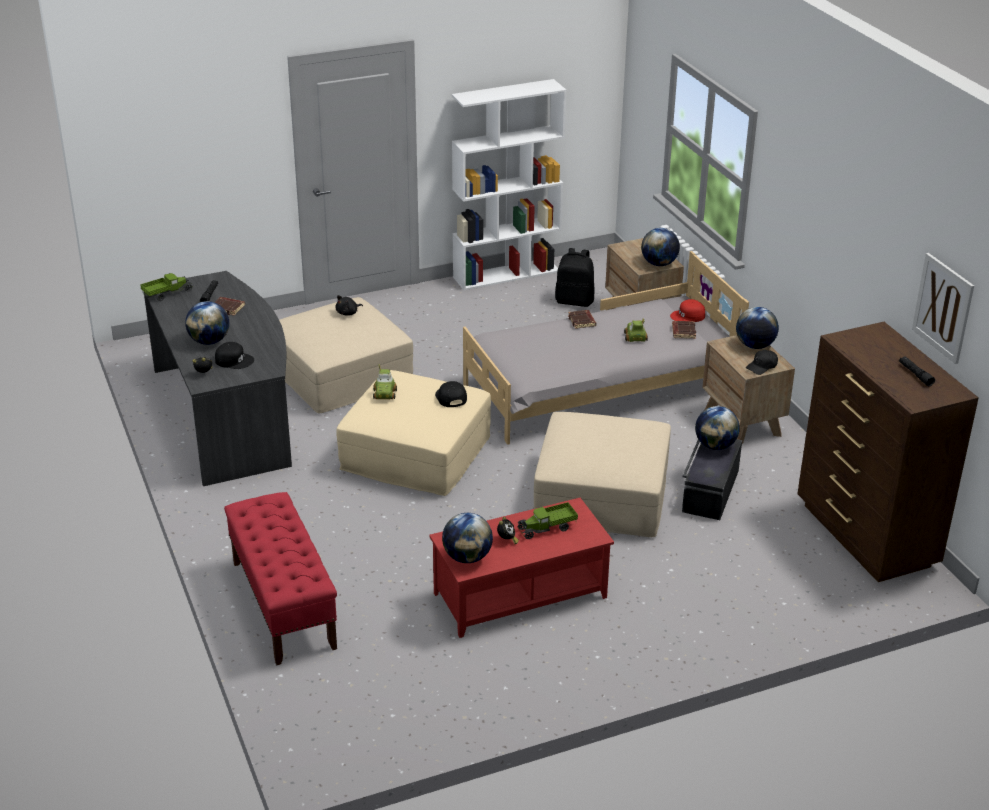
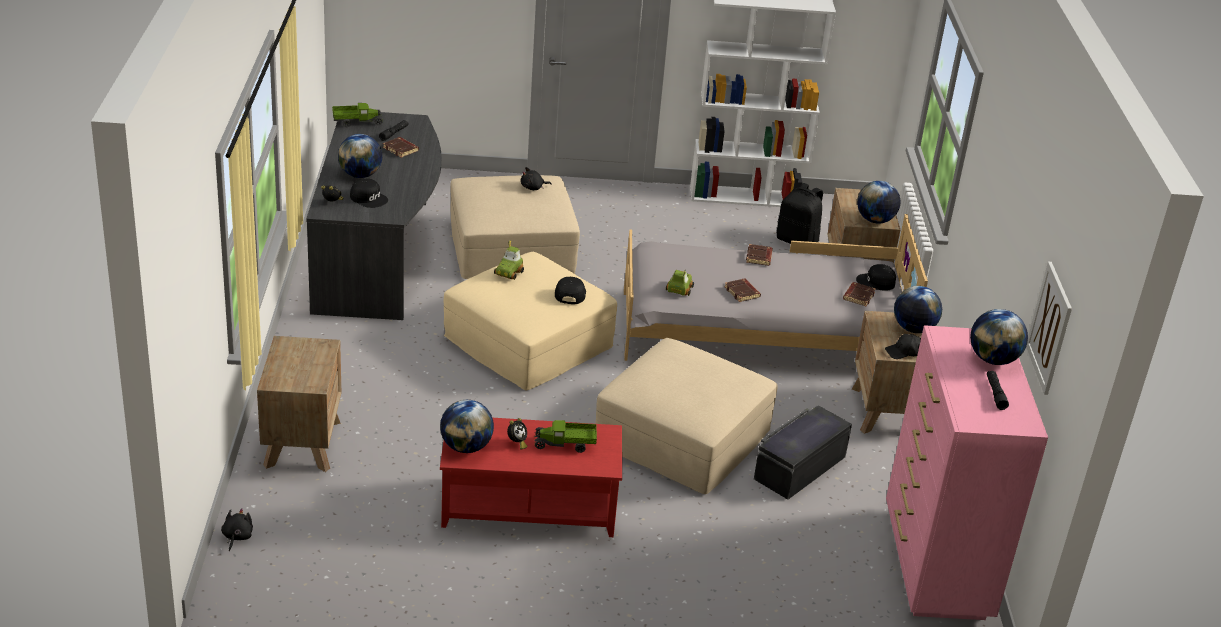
camera: 20 degrees right, 0 degrees up
(283, 604) = (302, 443): red bench -> brown nightstand
(287, 708) = (237, 537): none -> black plush toy
(591, 355) = (742, 293): none -> brown book
(634, 337) = (802, 288): toy car -> toy car (679, 289)
(688, 316) = (876, 282): red cap -> black cap
(715, 446) = (818, 421): globe -> globe (993, 359)
(865, 536) = (935, 565): brown dresser -> pink dresser

